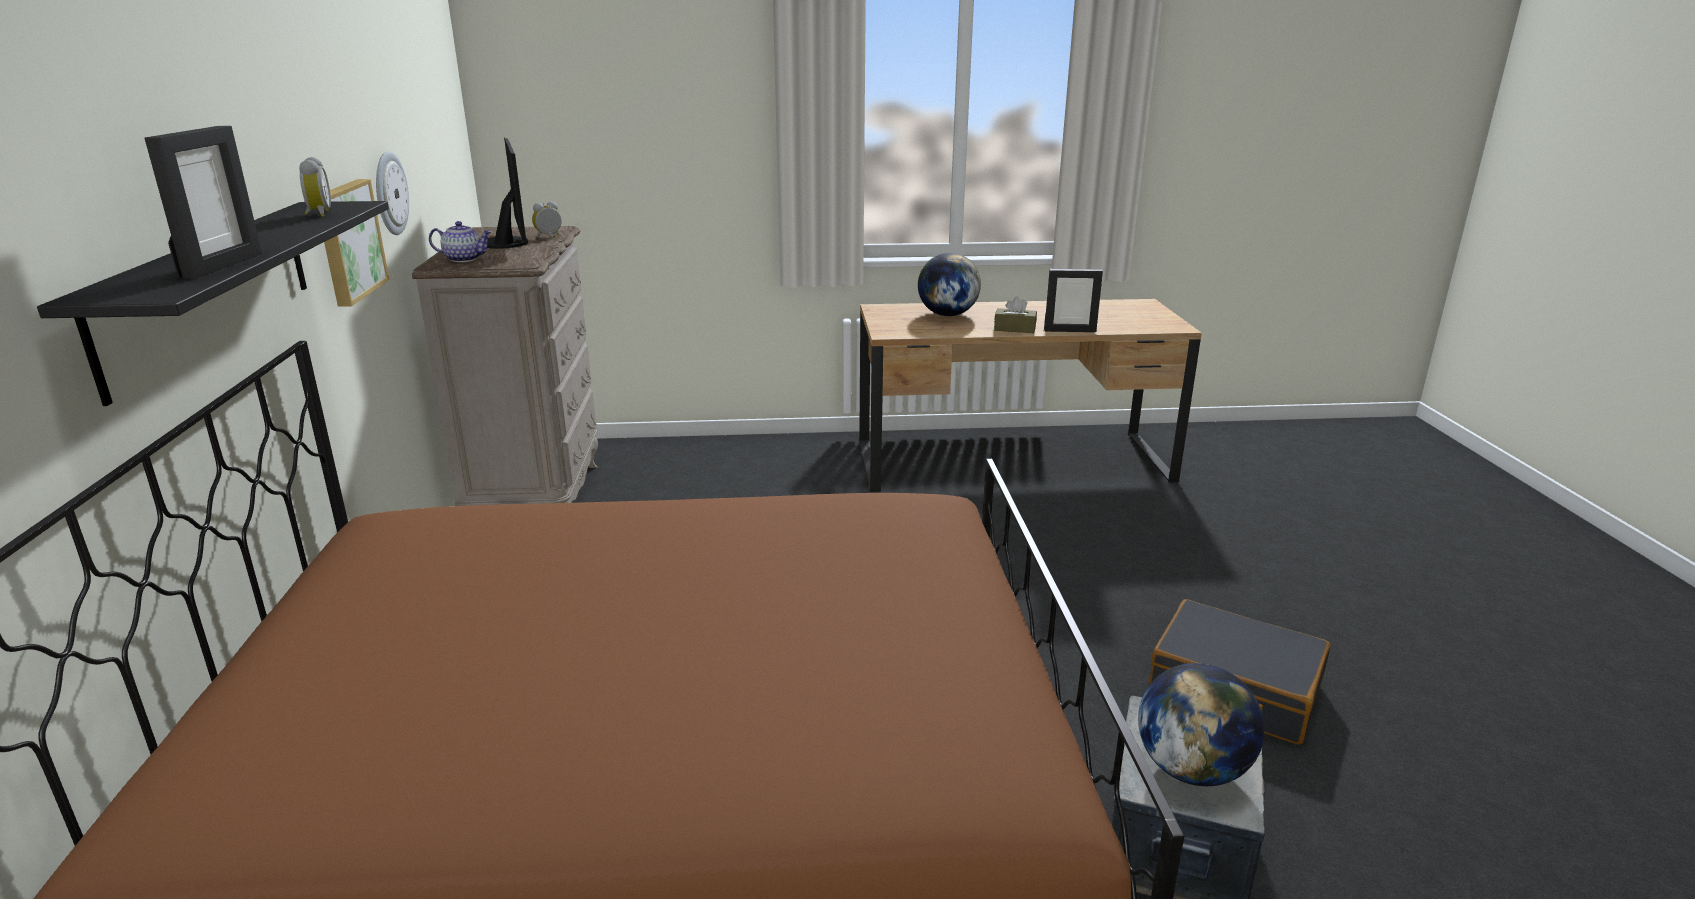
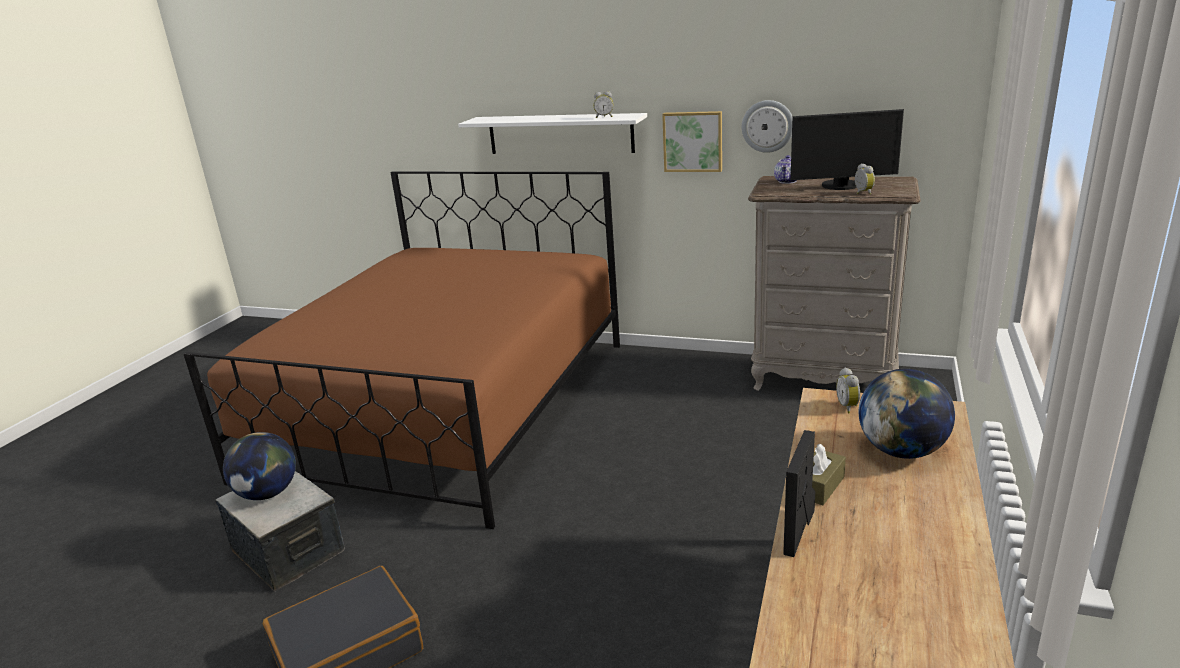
camera: 115 degrees right, 0 degrees up
(209, 290) = (560, 134): black shelf -> white shelf
(222, 265) = (507, 120): picture frame -> none
(895, 327) = (848, 407): none -> alarm clock

